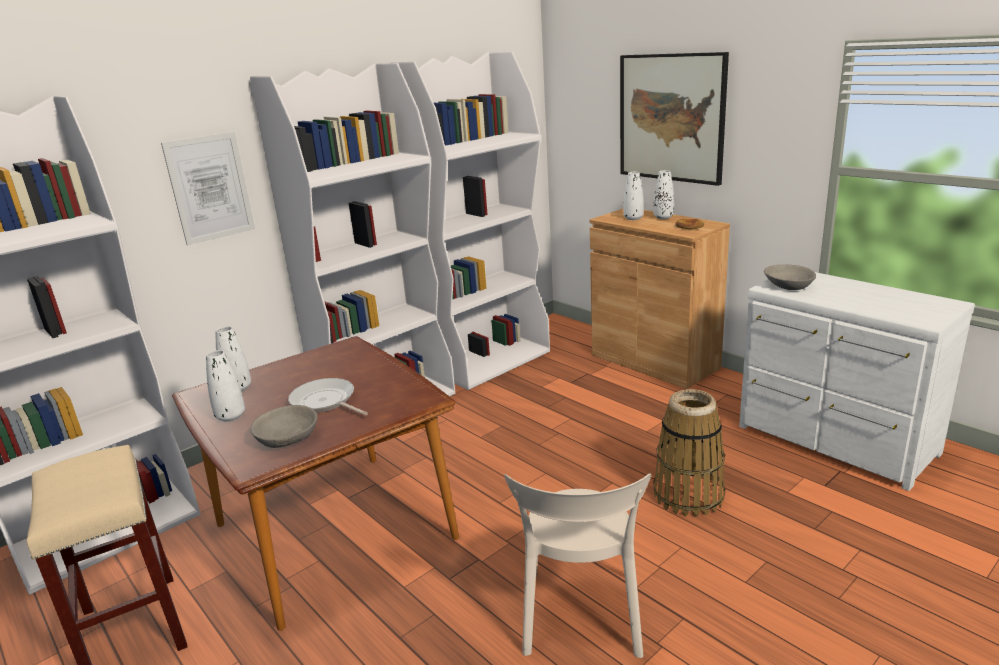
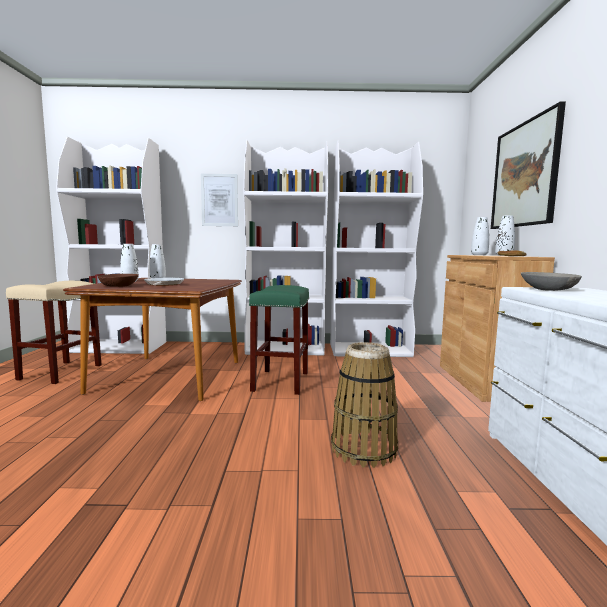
camera: 40 degrees right, 15 degrees down
(288, 437) = (119, 286): grey bowl -> brown bowl
(486, 461) = (281, 382): none -> green stool
(581, 619) = (166, 464): beige chair -> none

